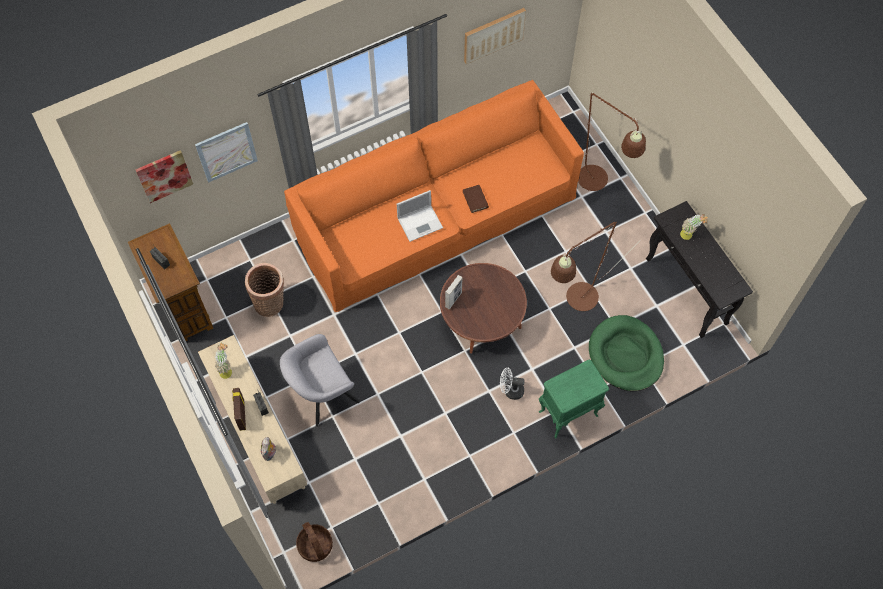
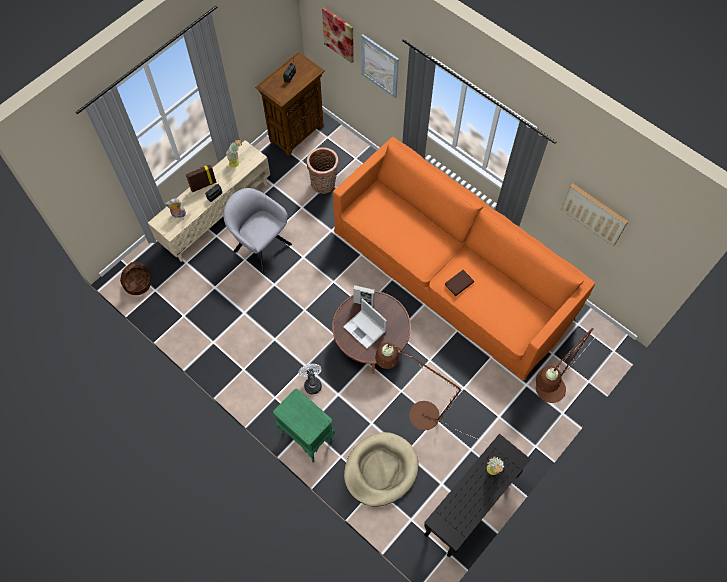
camera: 70 degrees right, 0 degrees up
(420, 222) = (418, 249): laptop -> laptop (365, 329)
(625, 355) = (380, 470): green dog bed -> beige dog bed

